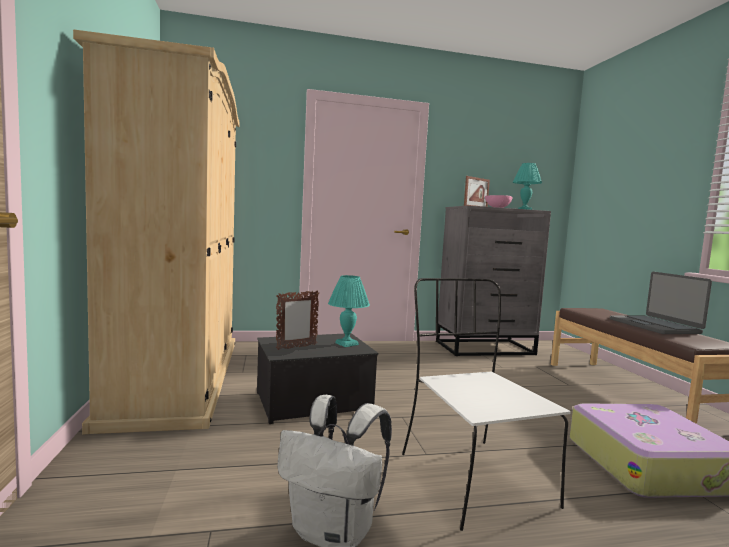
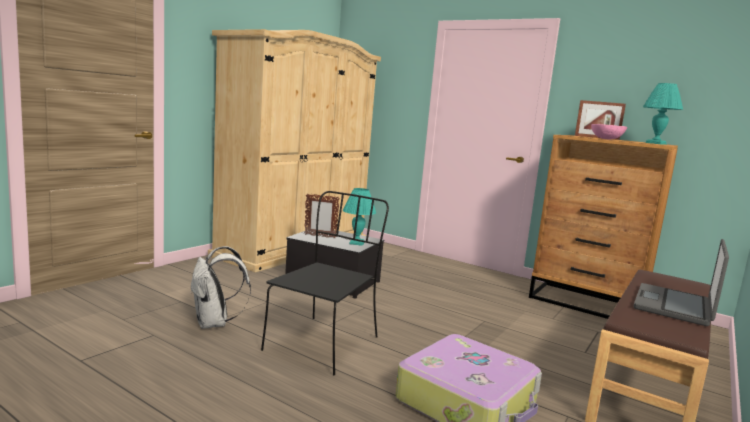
camera: 45 degrees right, 5 degrees up
(472, 477) = (323, 343): white chair -> black chair
(485, 348) = (587, 303): grey dresser -> brown dresser

